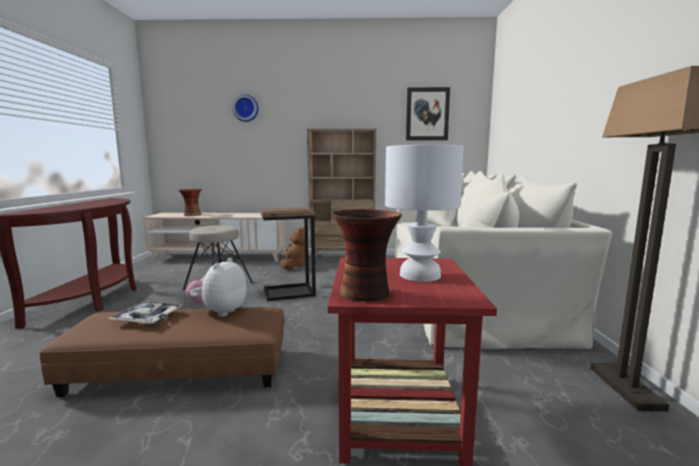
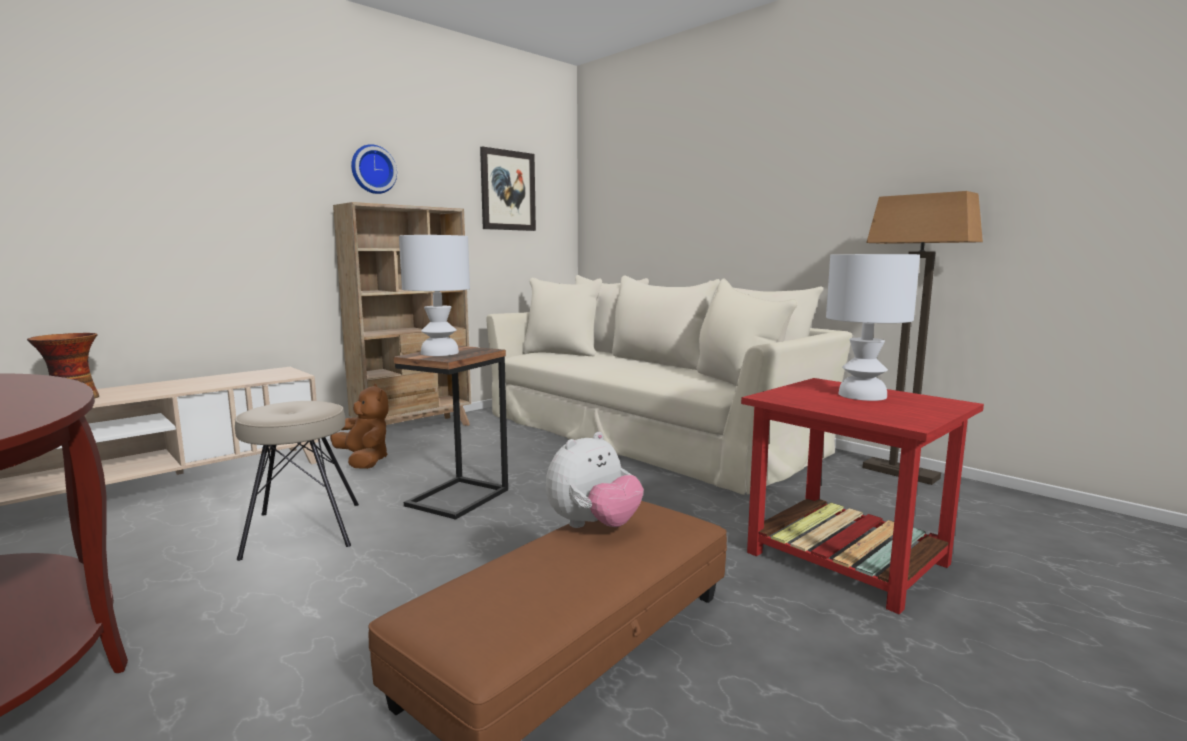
camera: 45 degrees left, 0 degrees up
(148, 318) = (530, 573): tray -> none
(219, 312) = (593, 526): plush toy -> plush toy turned 105 degrees counterclockwise
(246, 108) = (182, 148): wall clock -> wall clock (372, 169)
(280, 209) = (439, 353): none -> white table lamp
(366, 293) = (901, 417): vase -> none

